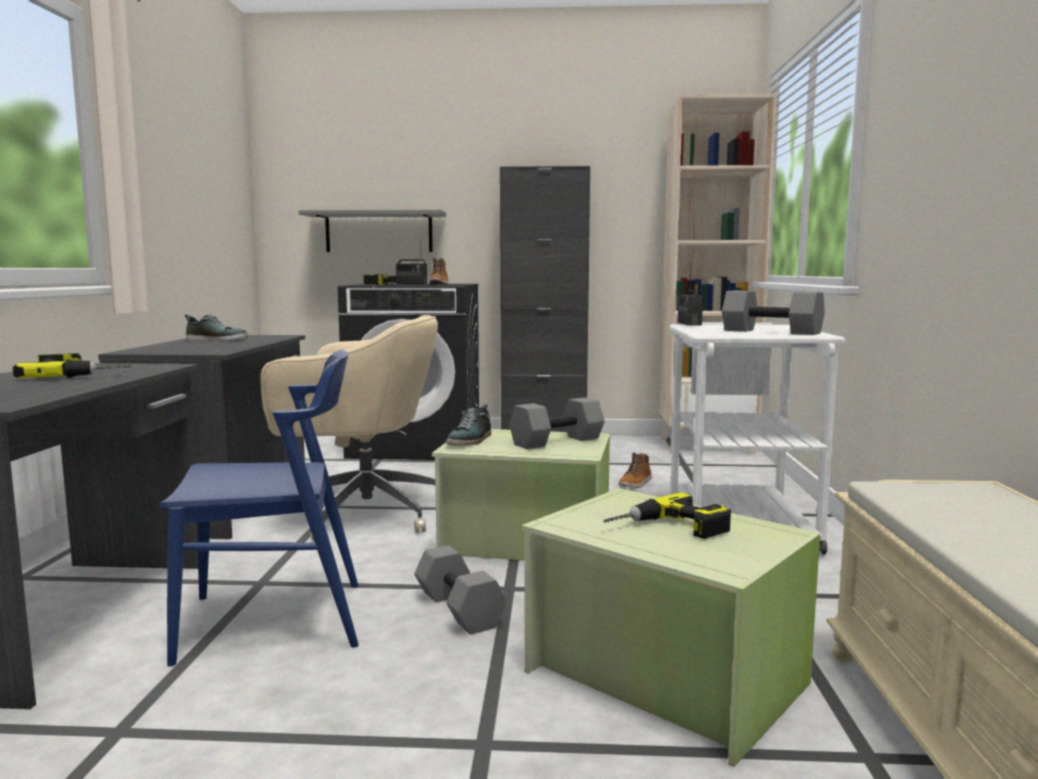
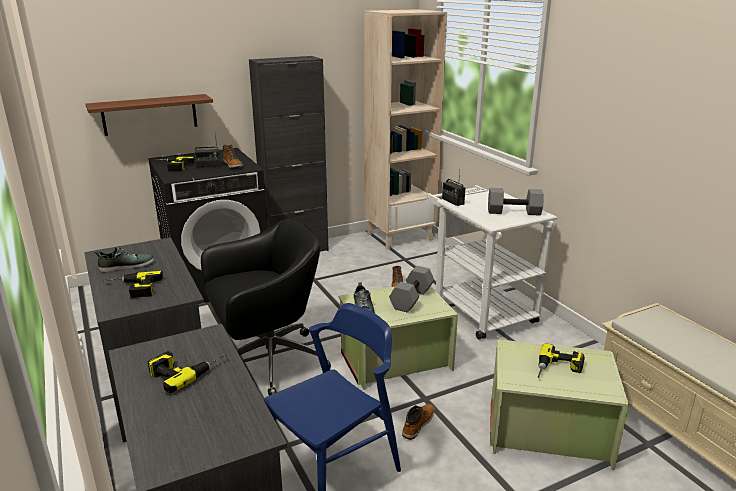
camera: 30 degrees left, 15 degrees up
(181, 346) = (131, 289): none -> power drill
(361, 513) = (267, 362): beige office chair -> black office chair
(379, 232) = (150, 114): grey shelf -> brown shelf
(457, 609) = (417, 424): grey dumbbell -> boot

